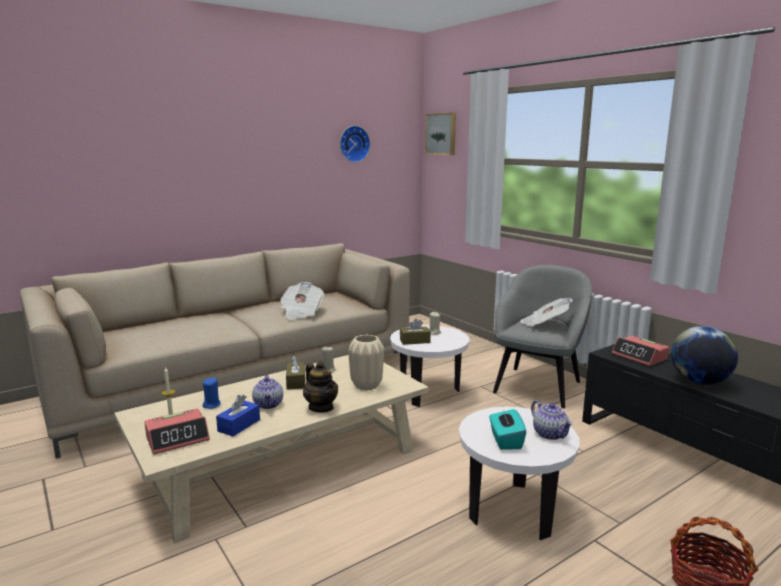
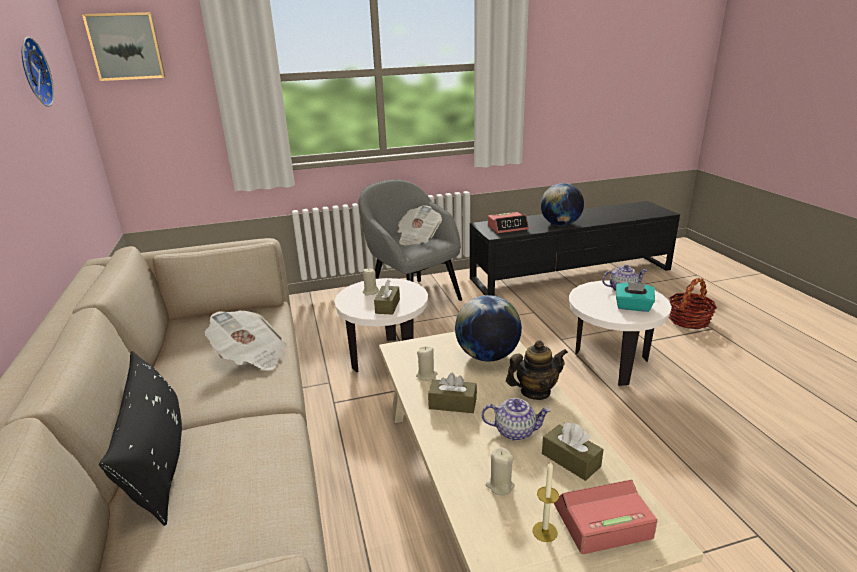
camera: 70 degrees left, 10 degrees up
(178, 438) = (601, 521): alarm clock -> alarm clock turned 90 degrees counterclockwise
(208, 317) = (158, 460): none -> black pillow
(212, 405) = (500, 486): blue candle -> beige candle
(239, 425) = (570, 460): blue tissue box -> brown tissue box
(366, 386) = (487, 356): beige vase -> globe

